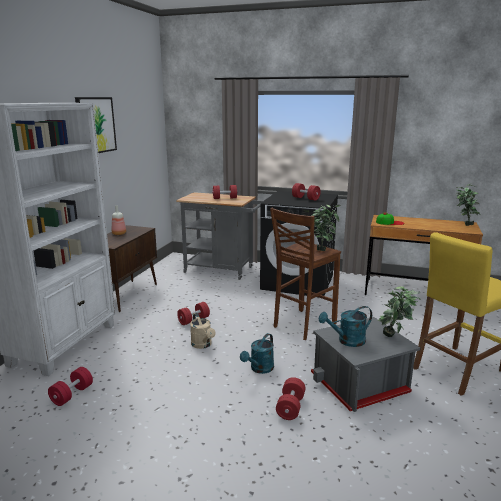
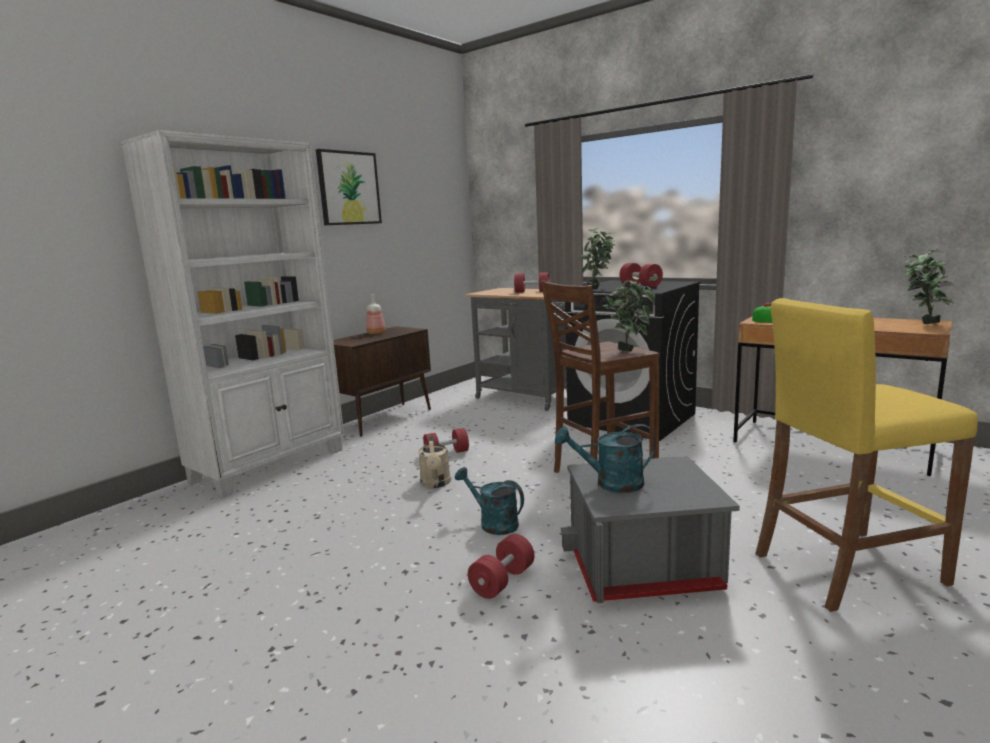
camera: 20 degrees right, 5 degrees down
(72, 394) = (230, 522): red dumbbell -> none
(259, 369) = (493, 523): turquoise watering can -> turquoise watering can turned 75 degrees clockwise
(395, 337) = (702, 487): potted plant -> potted plant (598, 289)

